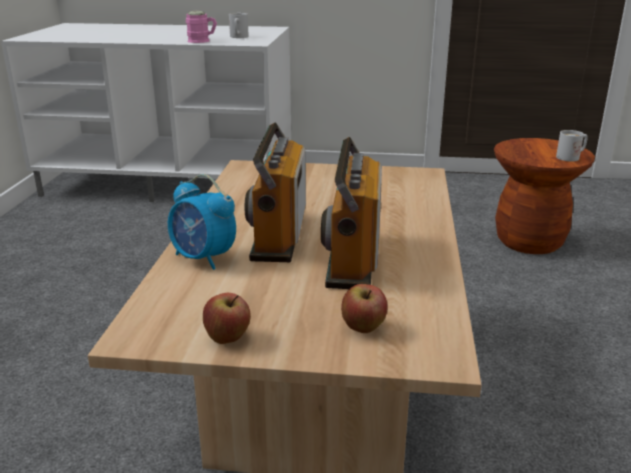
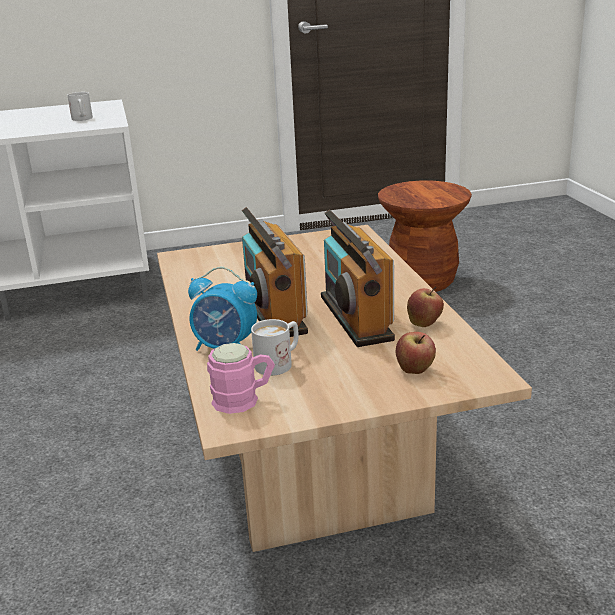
camera: 20 degrees left, 0 degrees up
(202, 41) = (48, 129): pink mug -> pink mug (244, 399)
(228, 338) = (313, 405): apple -> apple (425, 323)
(571, 157) = (451, 194): white mug -> white mug (279, 363)

